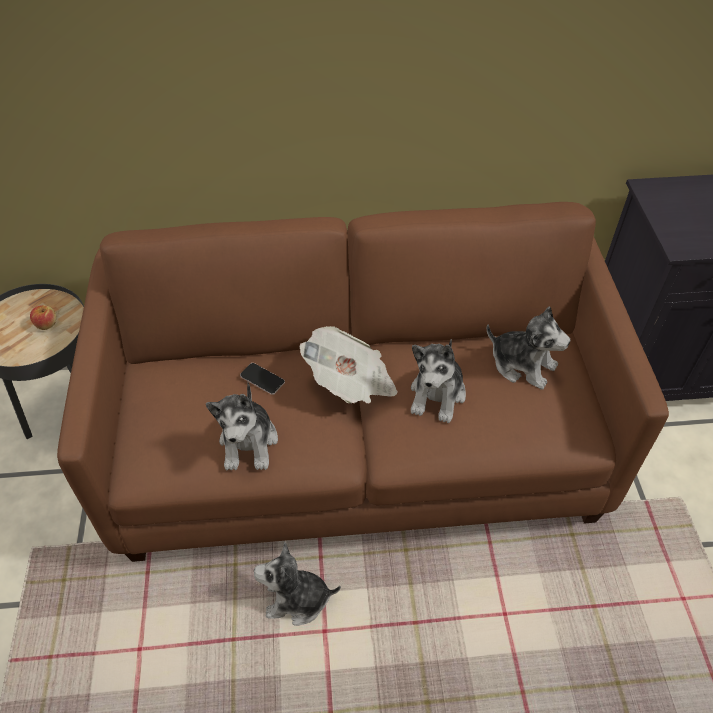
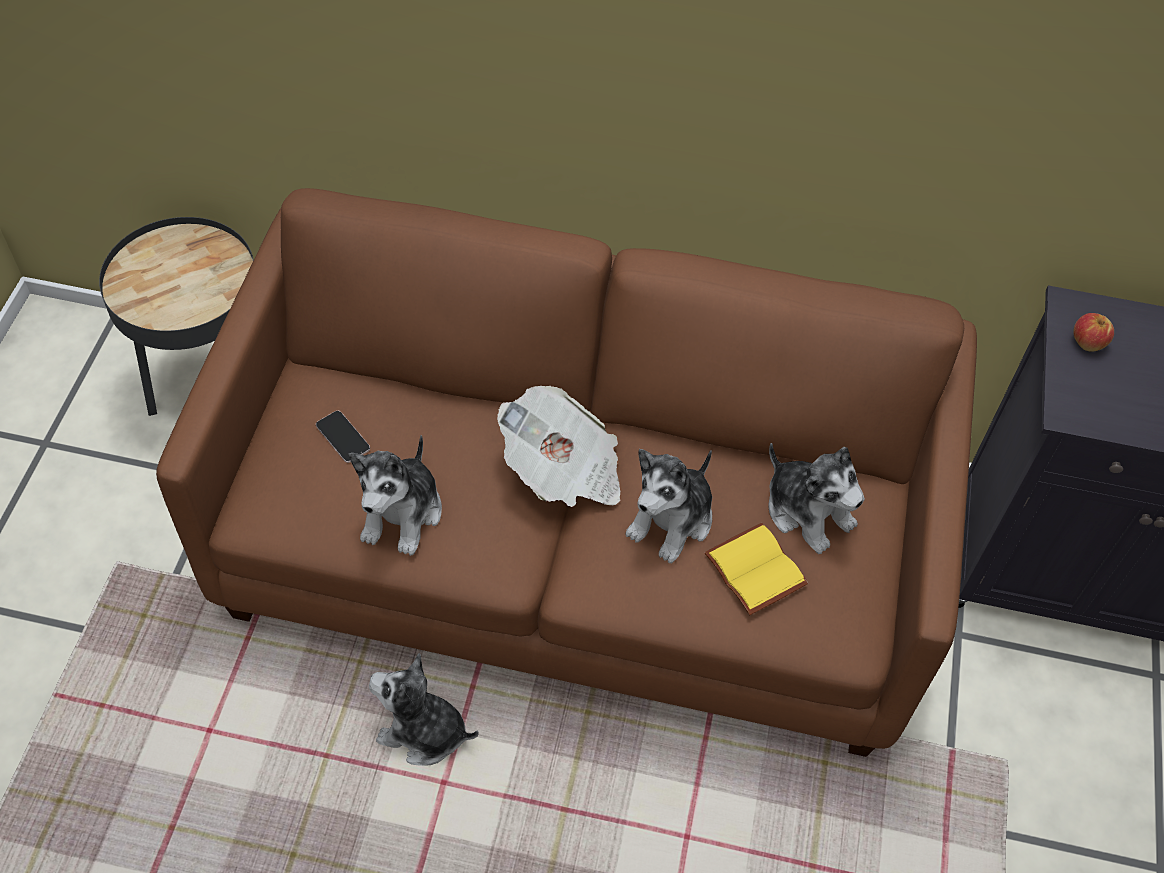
camera: 15 degrees right, 5 degrees up
(46, 324) = (201, 279): apple -> apple (1087, 342)
(262, 379) = (449, 432): phone -> phone (343, 437)
(504, 411) = (752, 570): none -> yellow book

